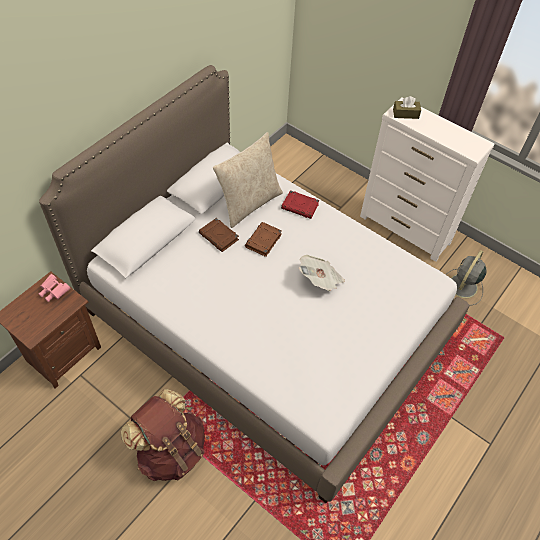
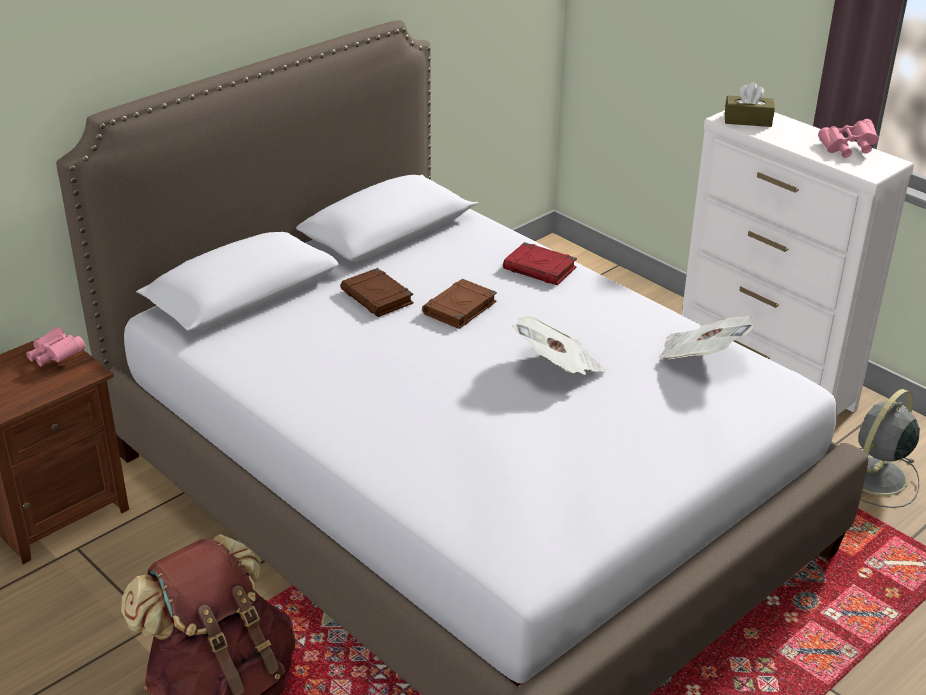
camera: 10 degrees right, 20 degrees down
(249, 203) = (444, 258): beige pillow -> none
(390, 265) = (701, 357): none -> newspaper
(460, 135) = (848, 149): none -> pink binoculars

